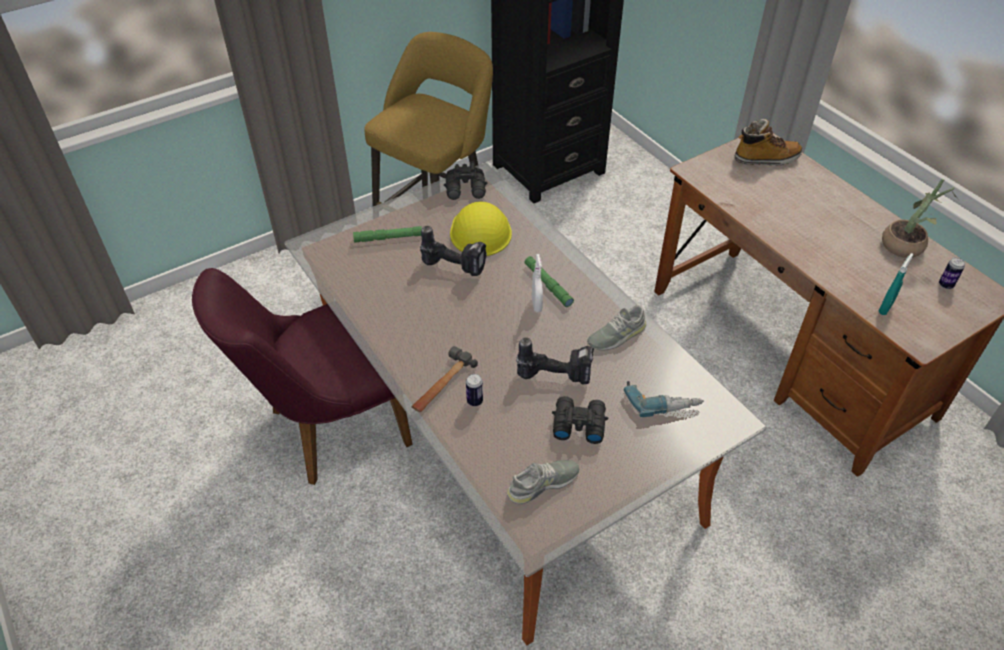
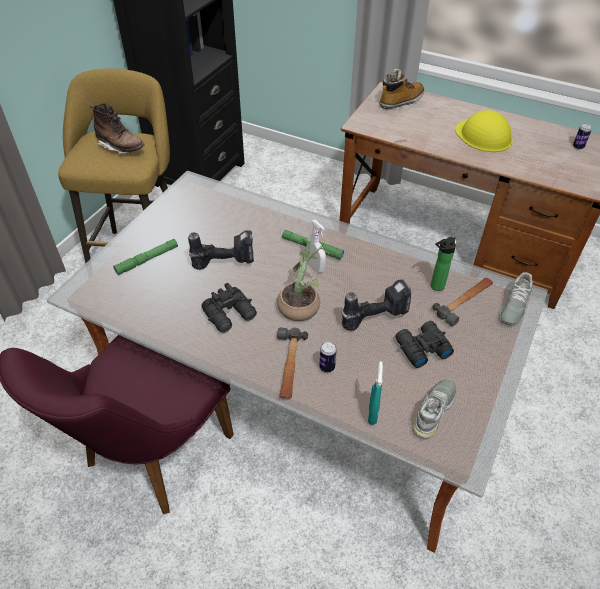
camera: 30 degrees left, 0 degrees up
(433, 118) = (121, 147): none -> brown boot
(466, 190) = (188, 197): black binoculars -> black binoculars (231, 315)
(480, 231) = (225, 226): yellow hard hat -> yellow hard hat (483, 135)
(616, 335) = (394, 266): grey shoe -> grey shoe (514, 305)
(642, 373) = (435, 287): none -> bottle
(661, 400) = (465, 301): power drill -> hammer
(885, 308) = (558, 175): turquoise spray bottle -> turquoise spray bottle (372, 413)
(906, 244) = (533, 129): potted plant -> potted plant (302, 304)

